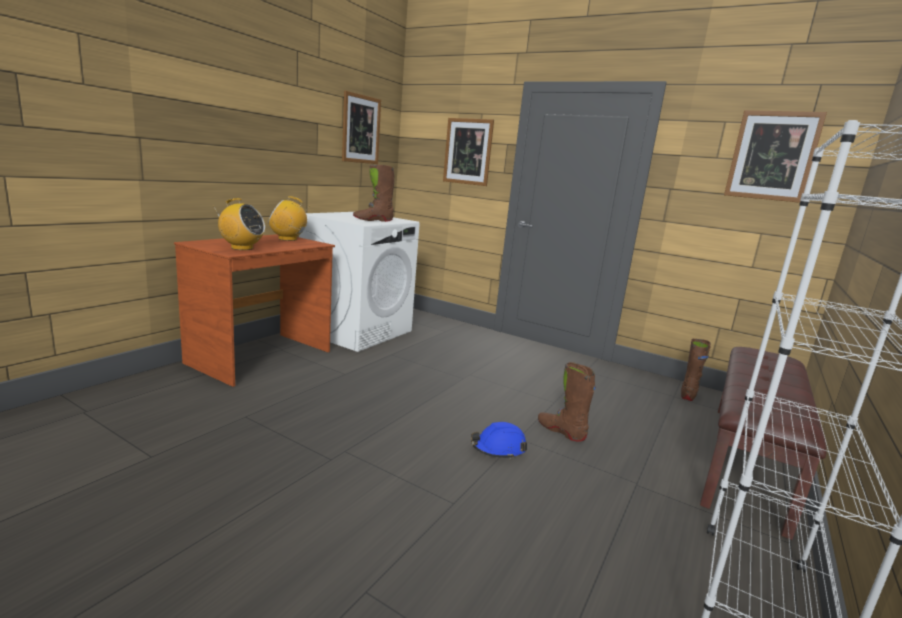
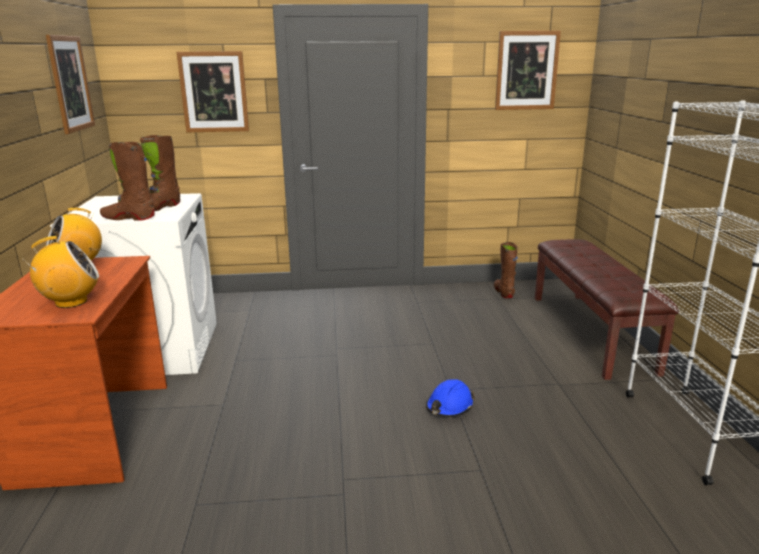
camera: 35 degrees left, 5 degrees up
(561, 431) = (468, 367): brown boot -> brown boot (129, 218)

